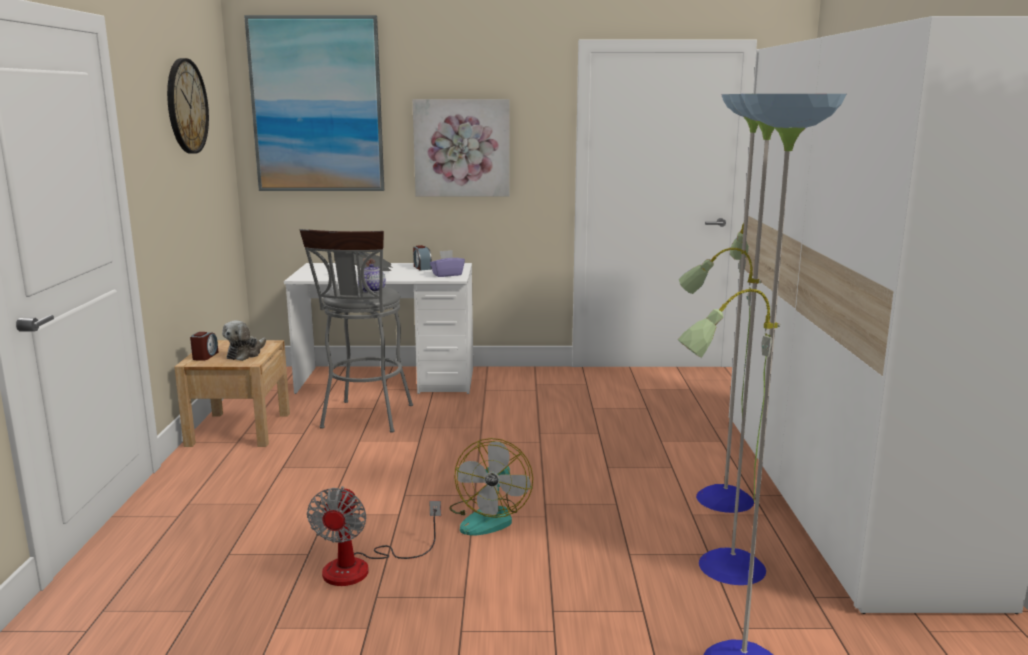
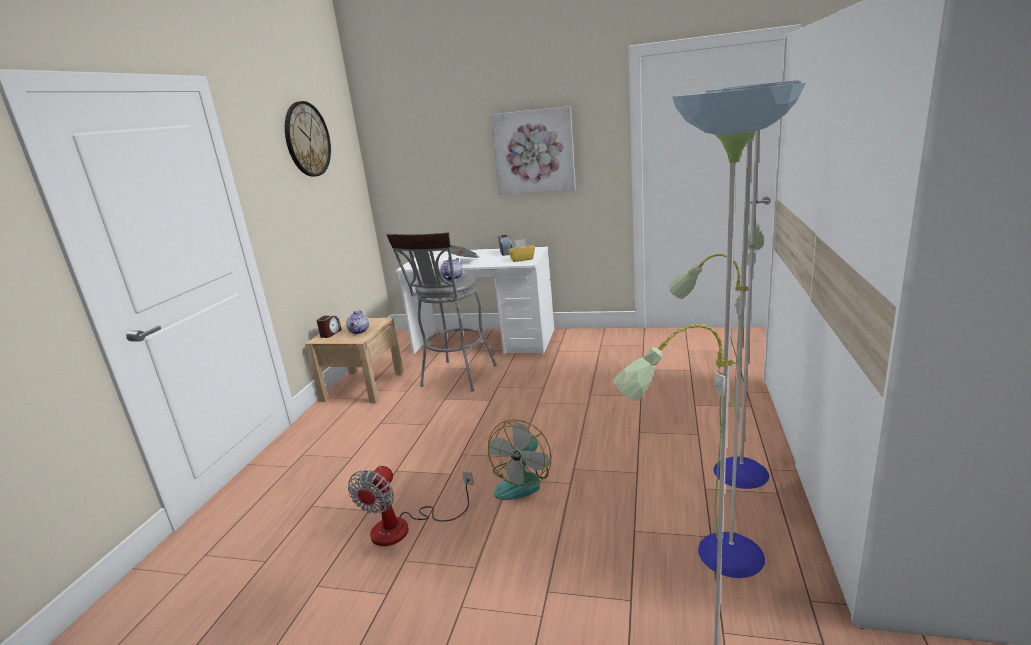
camera: 15 degrees right, 5 degrees up
(245, 354) = (359, 331): plush toy -> teapot
(317, 105) = (419, 126): picture -> none
(447, 275) = (522, 259): purple tissue box -> yellow tissue box

